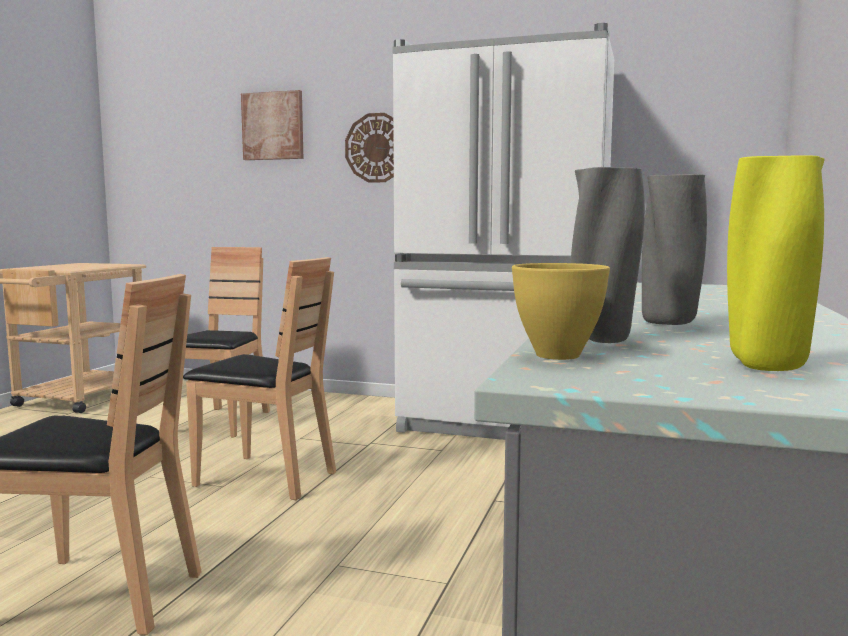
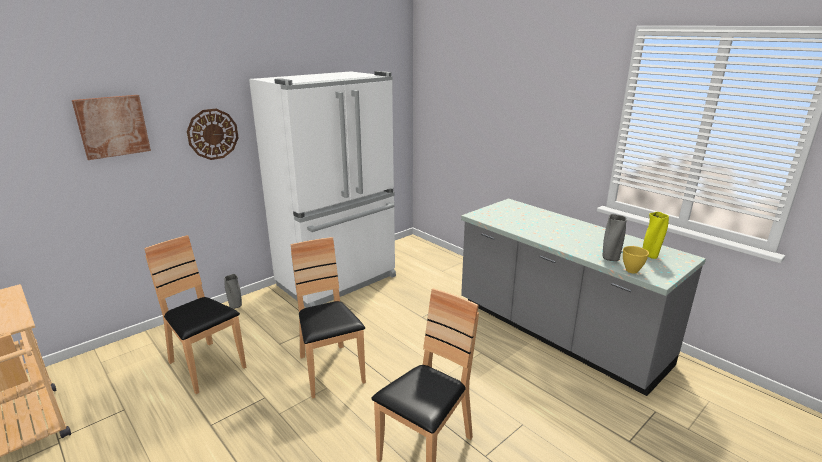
camera: 60 degrees left, 15 degrees up
(265, 478) = (330, 370): brown chair -> brown chair turned 75 degrees counterclockwise
(669, 323) = (586, 243): grey vase -> grey vase (235, 306)

